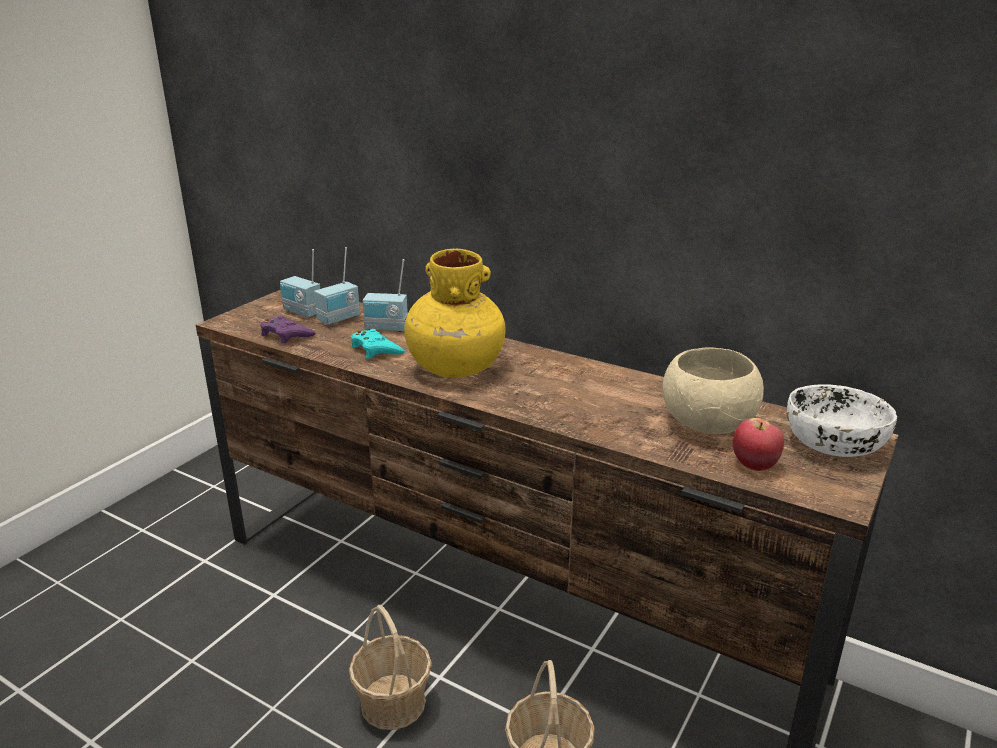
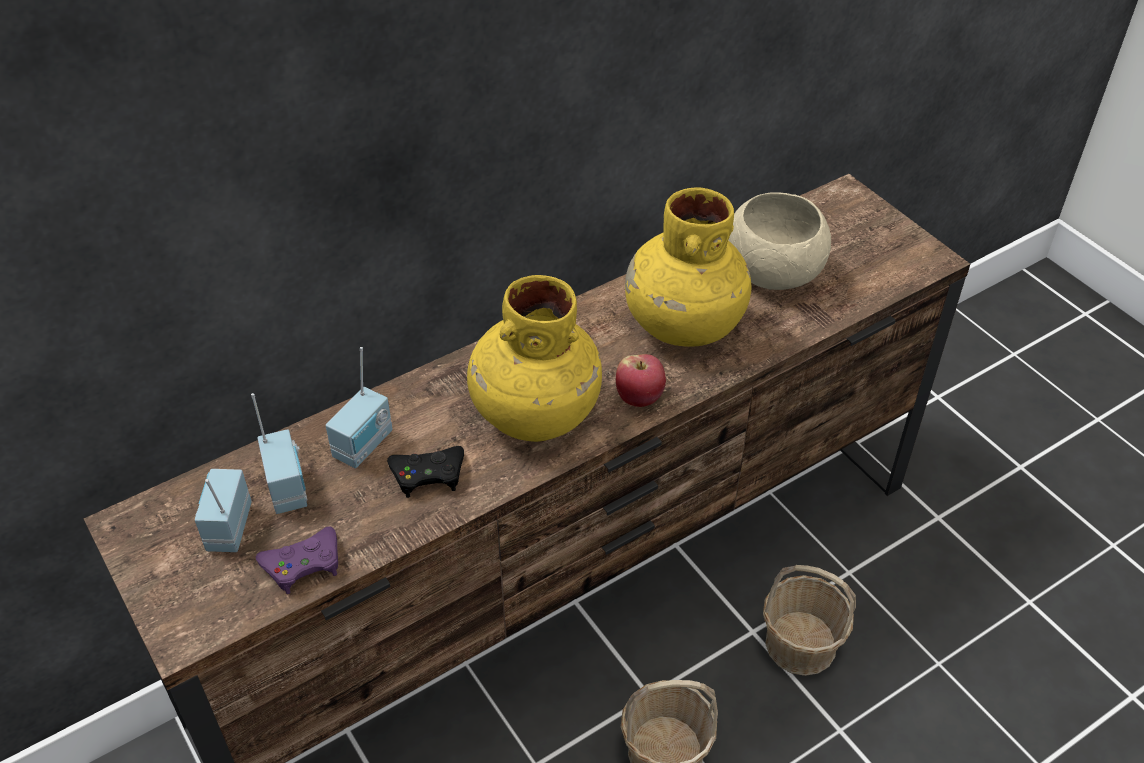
camera: 65 degrees left, 20 degrees up
(302, 313) = (226, 528): radio -> radio turned 120 degrees clockwise
(376, 349) = (428, 474): turquoise game controller -> black game controller
(598, 398) = (683, 325): none -> yellow vase
(754, 465) = (860, 279): apple -> apple (639, 398)
(834, 443) = (847, 215): white bowl -> none

